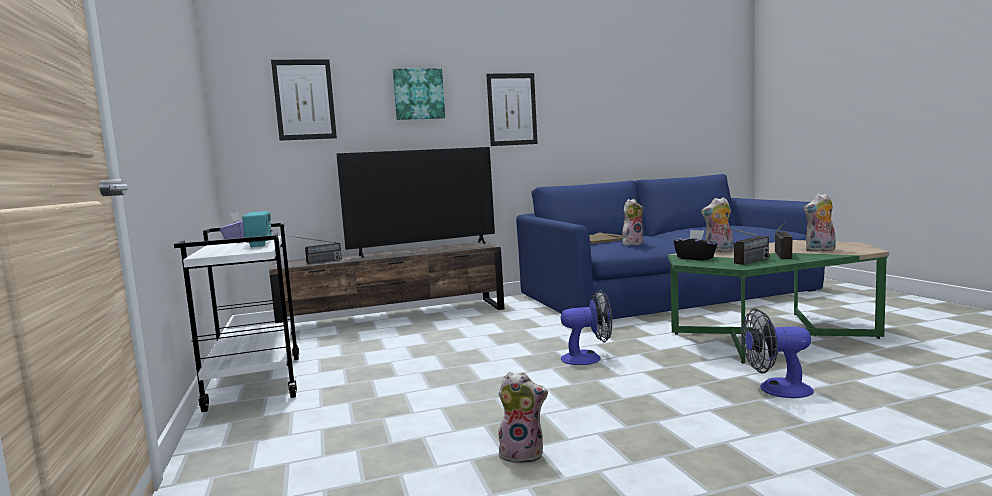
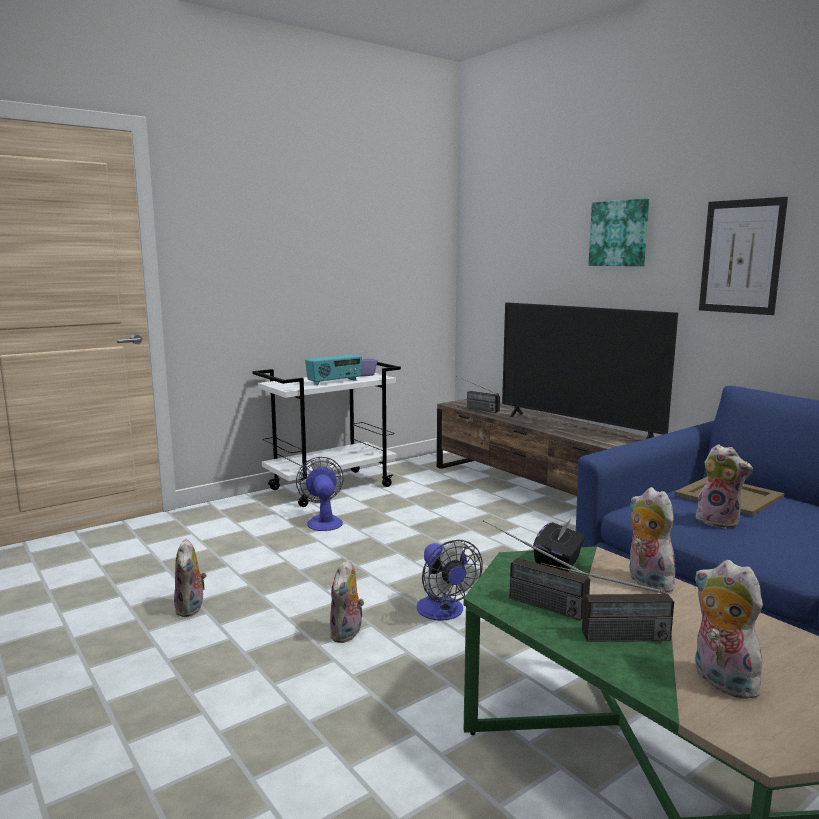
camera: 70 degrees right, 5 degrees up
(304, 100) = (517, 240): picture -> none
(609, 388) = (347, 634): none -> plush toy
(776, 389) = (364, 760): fan -> fan (323, 521)

